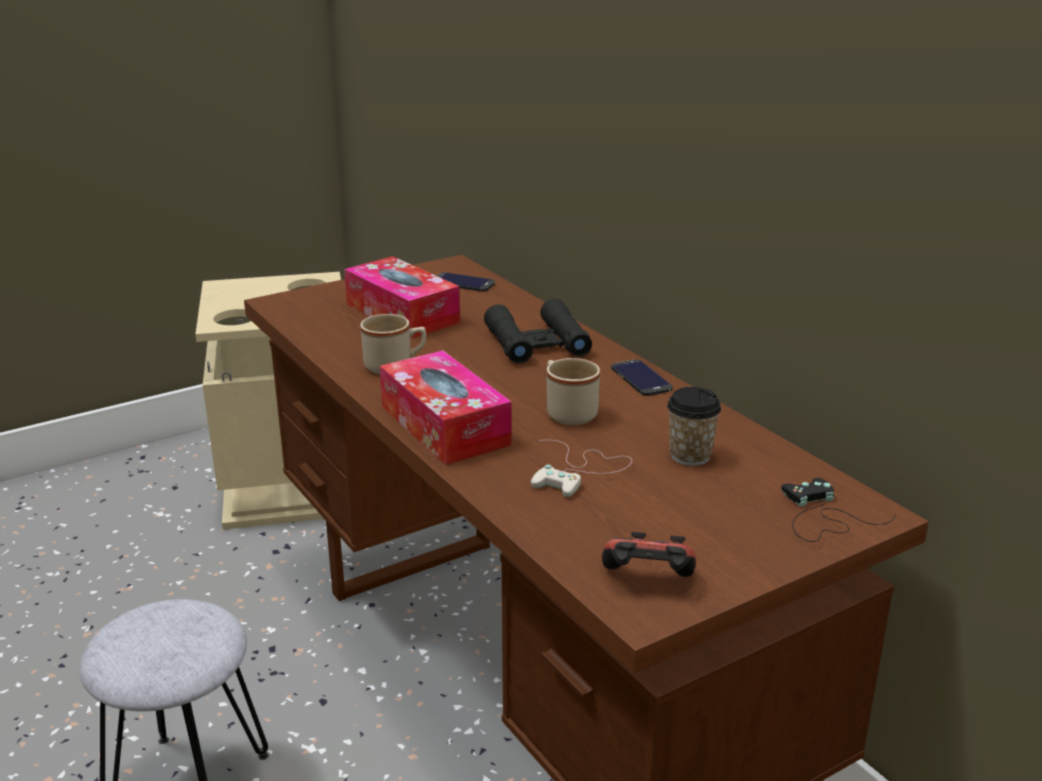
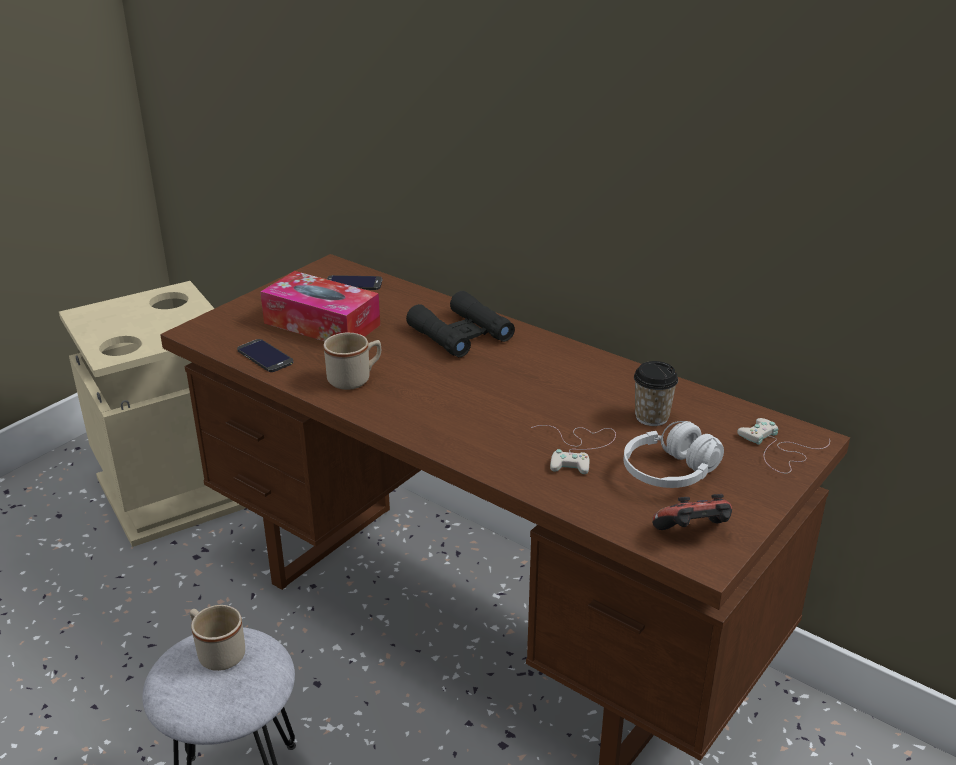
camera: 20 degrees left, 5 degrees up
(444, 425) = (440, 428): tissue box -> none
(567, 412) = (531, 396): beige mug -> beige mug (217, 652)
(641, 378) = (567, 353): phone -> phone (265, 356)
(668, 515) = (670, 473): none -> white headphones
(822, 517) = (778, 450): black game controller -> white game controller

